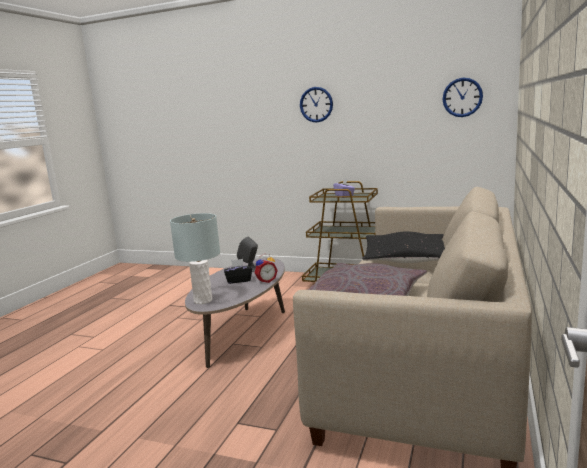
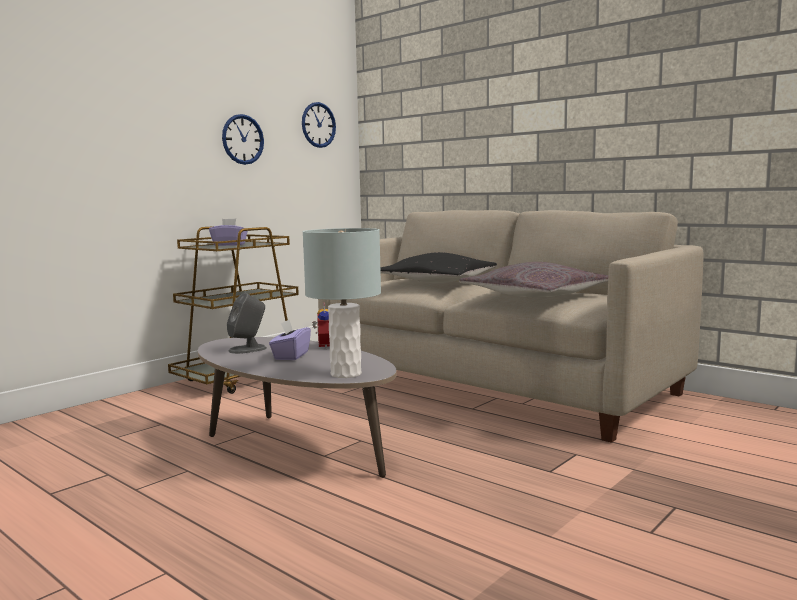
camera: 70 degrees left, 5 degrees down
(239, 280) = (291, 356): black tissue box -> purple tissue box
(316, 104) = (153, 106): wall clock -> wall clock (243, 139)

